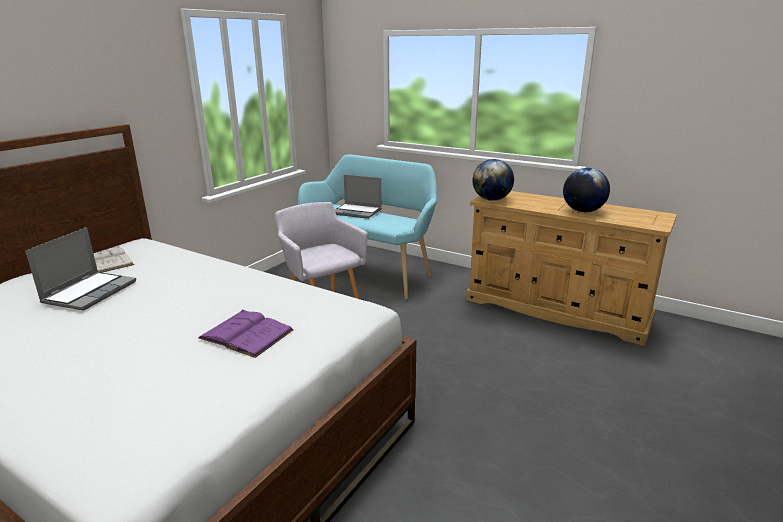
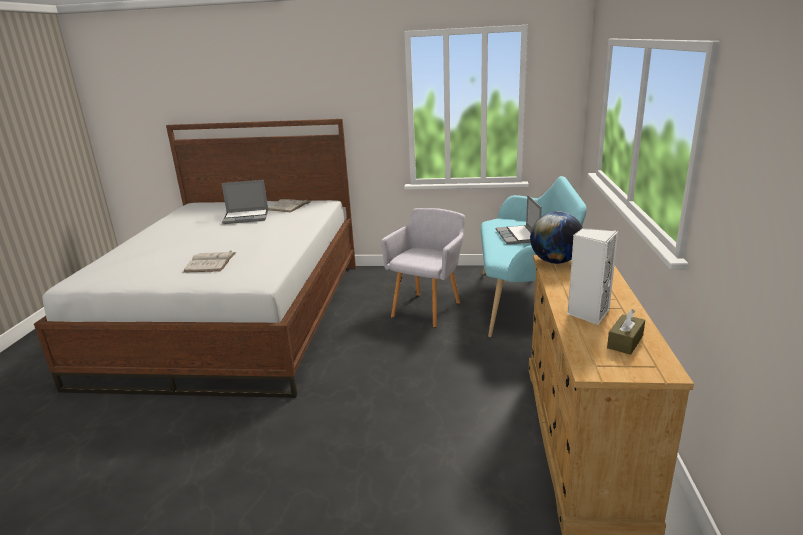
camera: 65 degrees right, 0 degrees up
(246, 334) = (210, 262): purple book -> white book
(583, 211) = (587, 313): globe -> white speaker
(626, 213) = (625, 342): none -> brown tissue box

